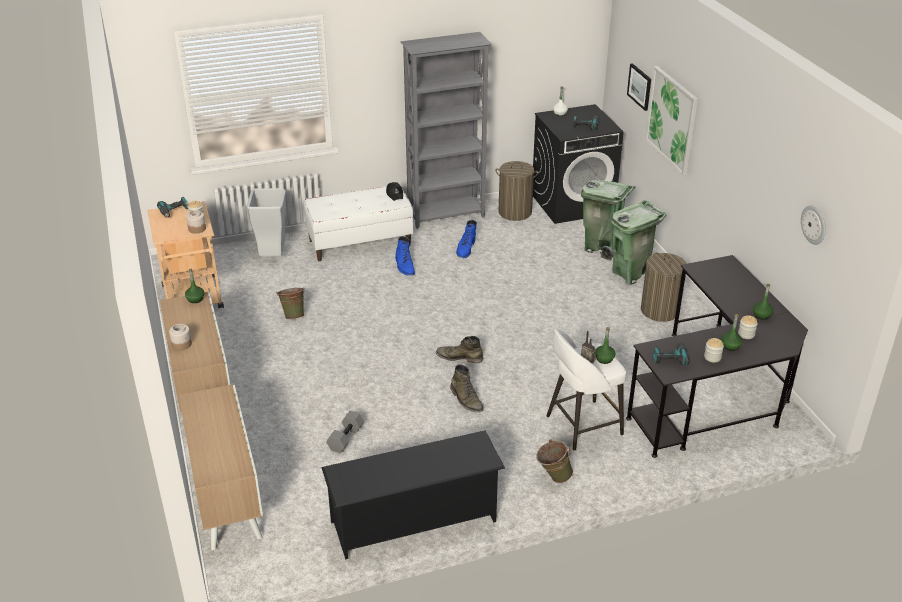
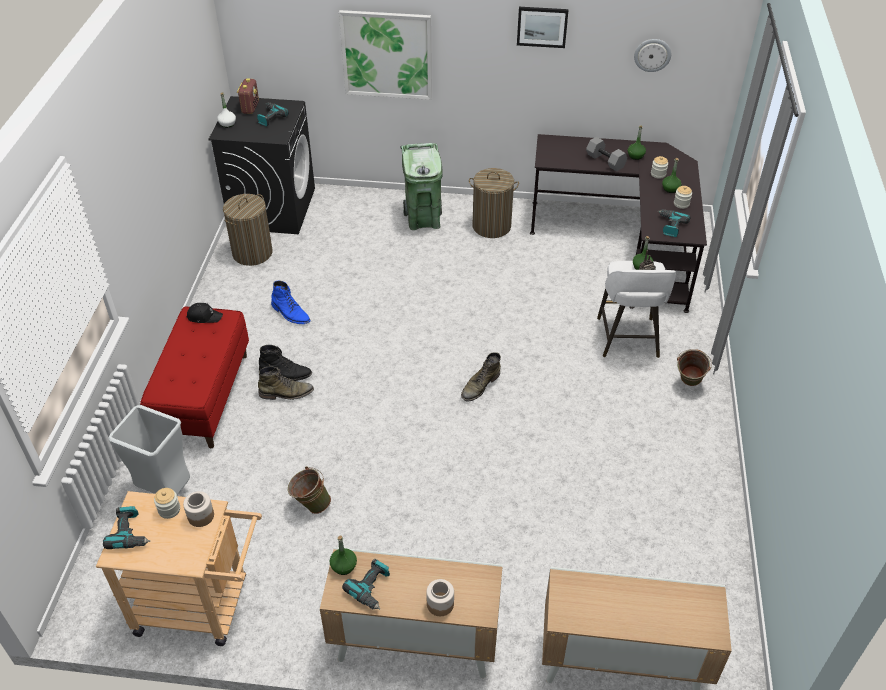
camera: 65 degrees left, 10 degrees up
(183, 314) = (372, 588): none -> power drill
(345, 438) = (565, 522): grey dumbbell -> grey dumbbell (604, 161)
(360, 242) = (204, 397): white bench -> red bench
(404, 266) = (285, 374): blue boot -> black boot
(414, 521) = (713, 504): black shoe rack -> none
(447, 216) = (212, 305): grey bookcase -> none
(466, 400) = (551, 404): green boot -> green boot (286, 393)
(589, 115) = (250, 107): none -> radio
(601, 247) = (366, 220): green trash can -> none
(640, 86) = (309, 44): picture -> picture (542, 26)

